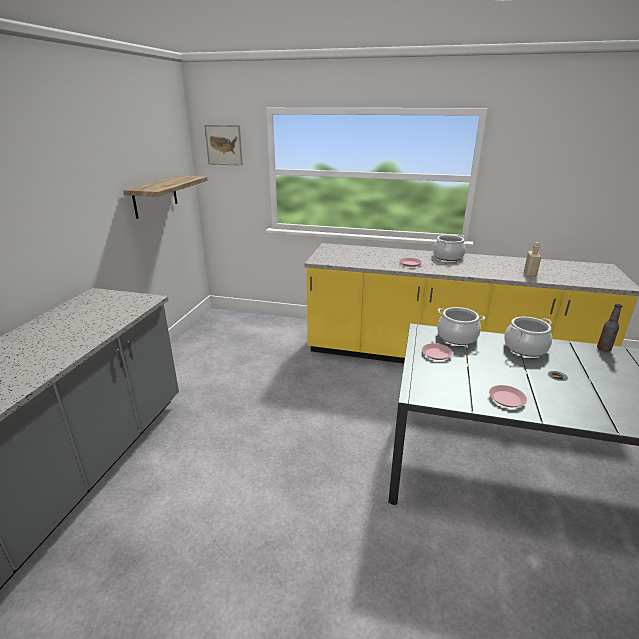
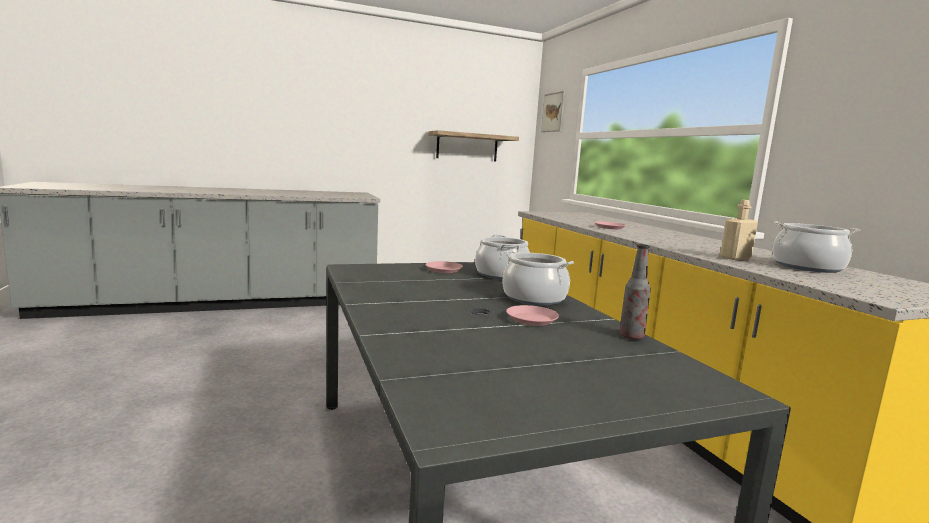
camera: 55 degrees right, 15 degrees down
(448, 257) = (681, 236): cooking pot -> cooking pot (807, 267)
(506, 399) = (381, 292): pink plate -> pink plate (531, 319)

